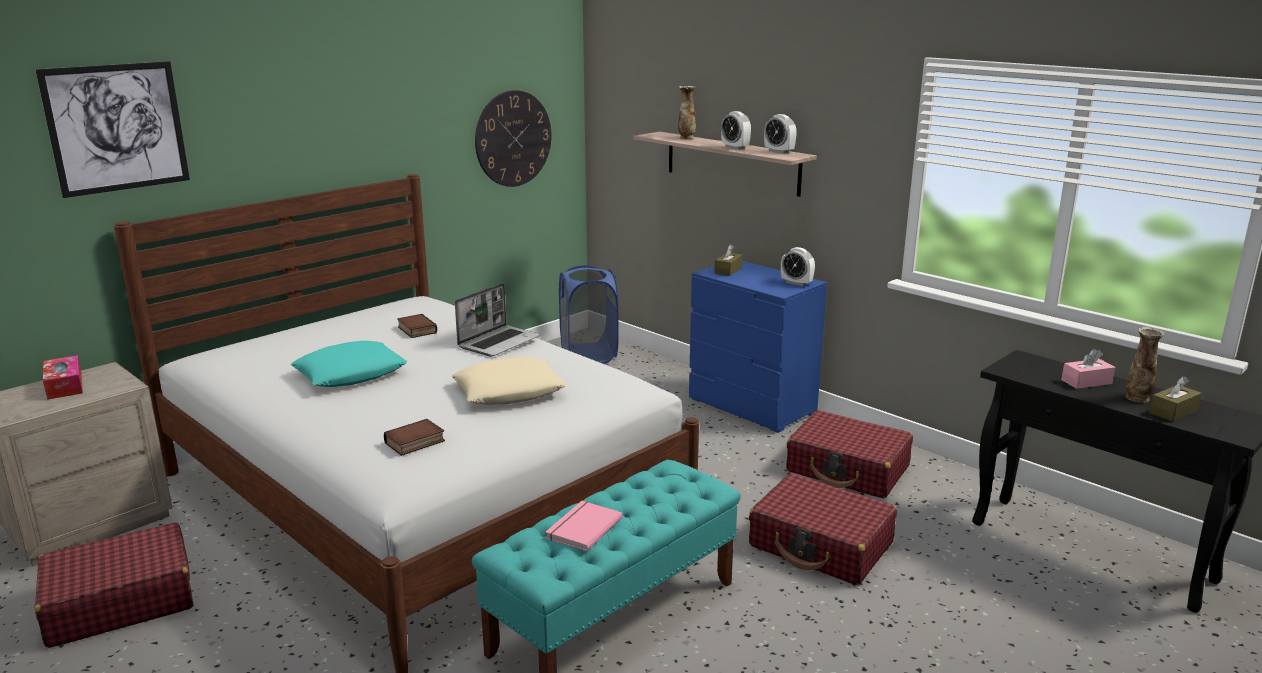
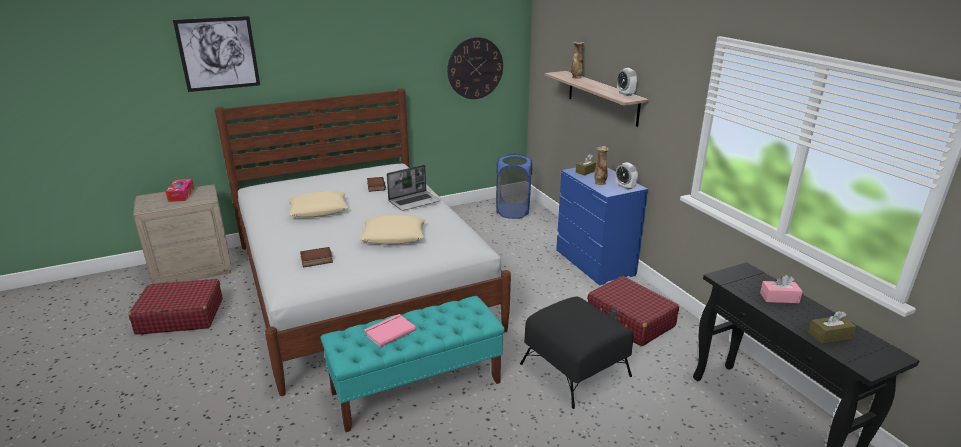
camera: 20 degrees right, 5 degrees up
(351, 373) = (319, 210): turquoise pillow -> beige pillow
(735, 148) = (598, 88): alarm clock -> none
(821, 545) = (575, 370): red suitcase -> black ottoman
(1137, 398) = (809, 319): vase -> vase (600, 183)

